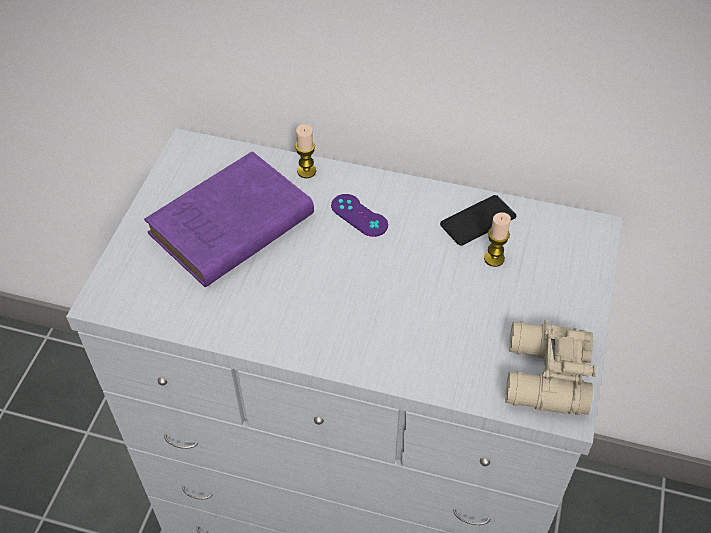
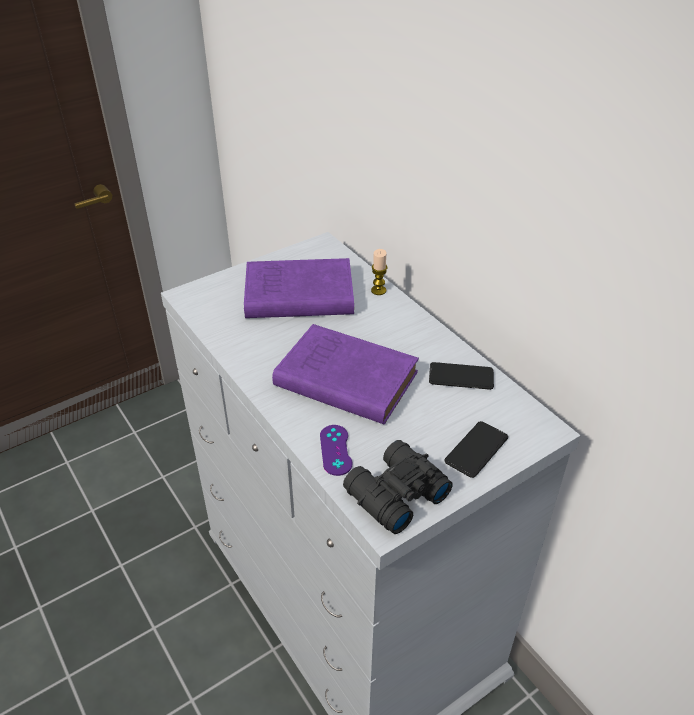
camera: 40 degrees right, 10 degrees down
(359, 215) = (382, 331): purple game controller -> purple game controller (335, 450)
(378, 292) = (342, 378): none -> purple book
(494, 258) = (445, 404): candle -> none
(543, 377) = (393, 494): beige binoculars -> black binoculars
(562, 286) = (476, 450): none -> phone

